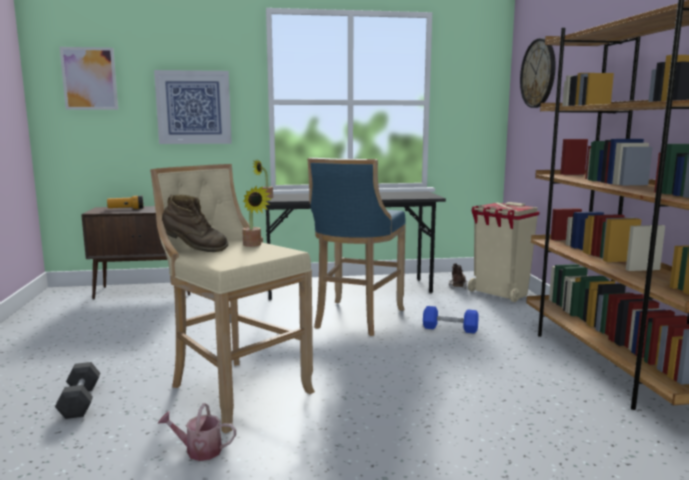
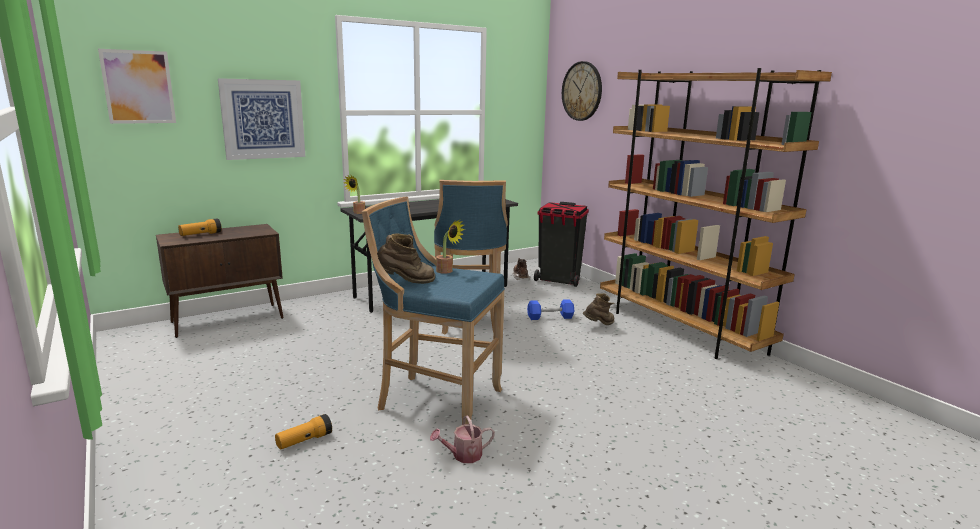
camera: 25 degrees left, 5 degrees up
(80, 401) = (304, 441): black dumbbell -> flashlight
(235, 390) = (435, 401): beige stool -> blue stool
(500, 294) = (559, 280): beige trash can -> black trash can
(502, 345) = (599, 325): none -> brown boot

